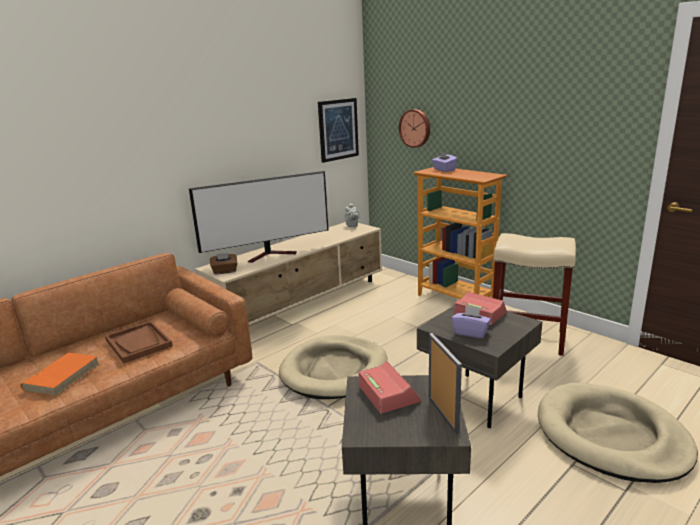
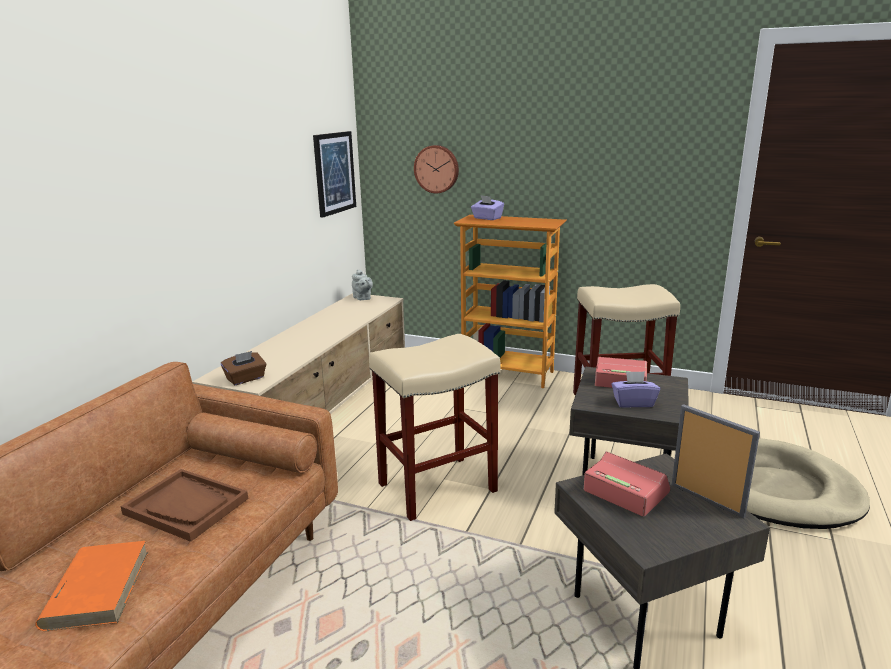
camera: 25 degrees left, 0 degrees up
(271, 255) = (292, 347): television -> none
(335, 371) = (438, 486): beige dog bed -> beige stool

